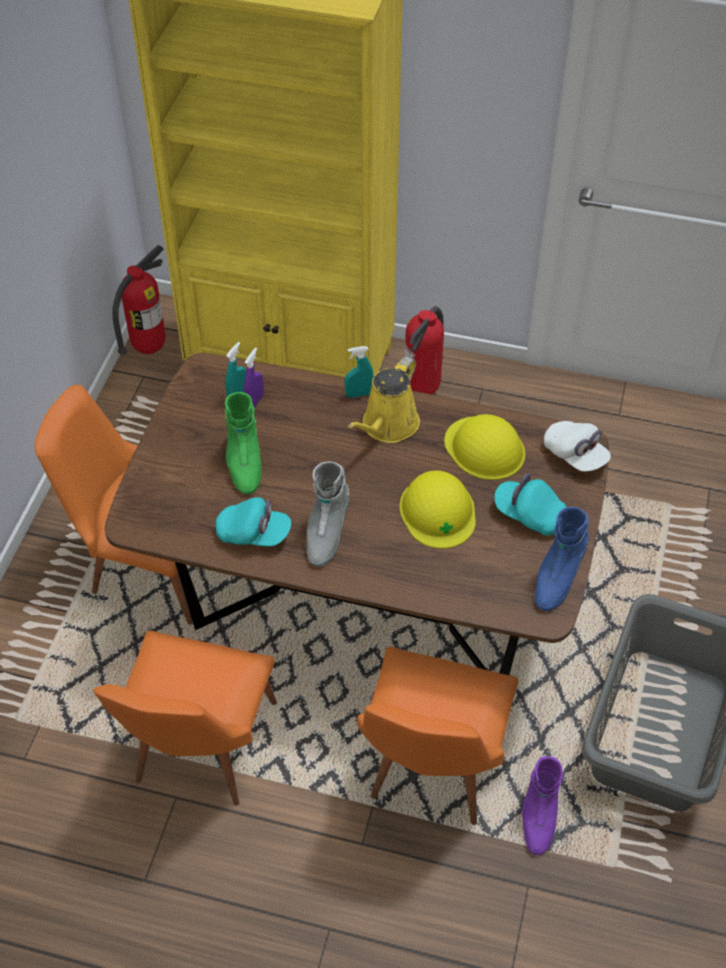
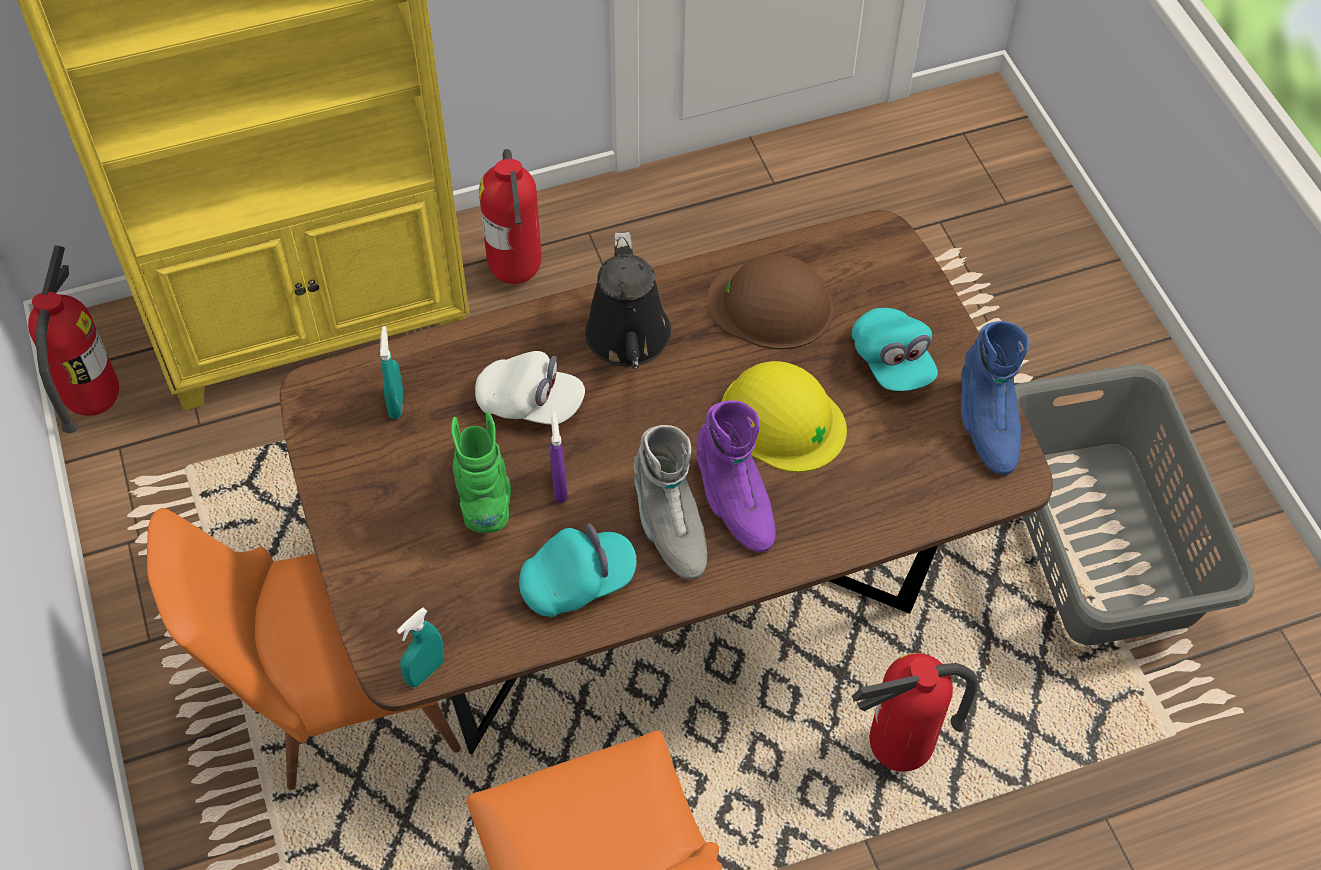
camera: 35 degrees left, 5 degrees up
(244, 463) = (484, 493): green boot -> green boot turned 150 degrees counterclockwise
(254, 401) = (427, 399): purple spray bottle -> purple spray bottle (559, 486)
(359, 394) = (557, 316): turquoise spray bottle -> turquoise spray bottle (425, 672)
(387, 426) = (629, 340): yellow watering can -> black watering can
(431, 772) = (898, 753): orange chair -> fire extinguisher
(484, 448) = (771, 305): yellow hard hat -> brown hard hat
(529, 515) = (892, 362): turquoise cap -> turquoise cap turned 105 degrees counterclockwise
(538, 816) = (1054, 728): purple boot -> purple boot (734, 502)
(575, 455) = (882, 257): white cap -> white cap (530, 403)

